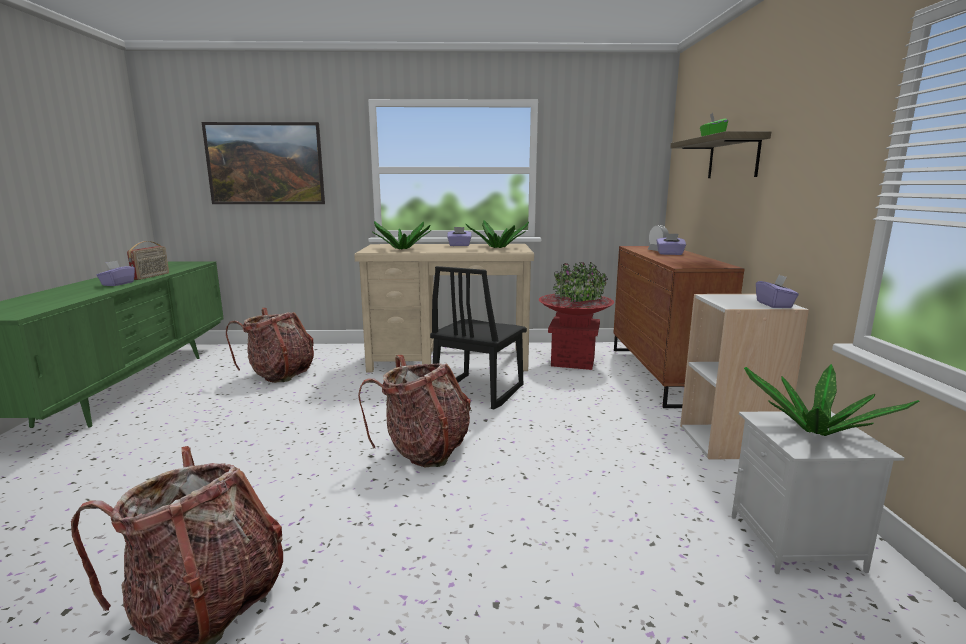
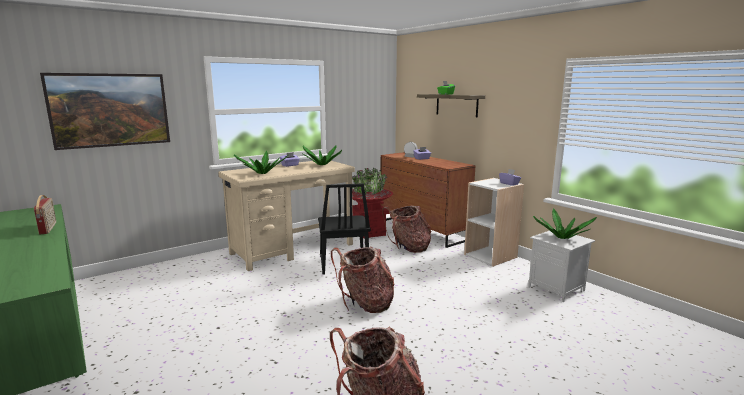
camera: 35 degrees left, 0 degrees up
(117, 284) = (40, 241): purple tissue box -> none
(279, 374) = (178, 290): backpack -> backpack (408, 248)

